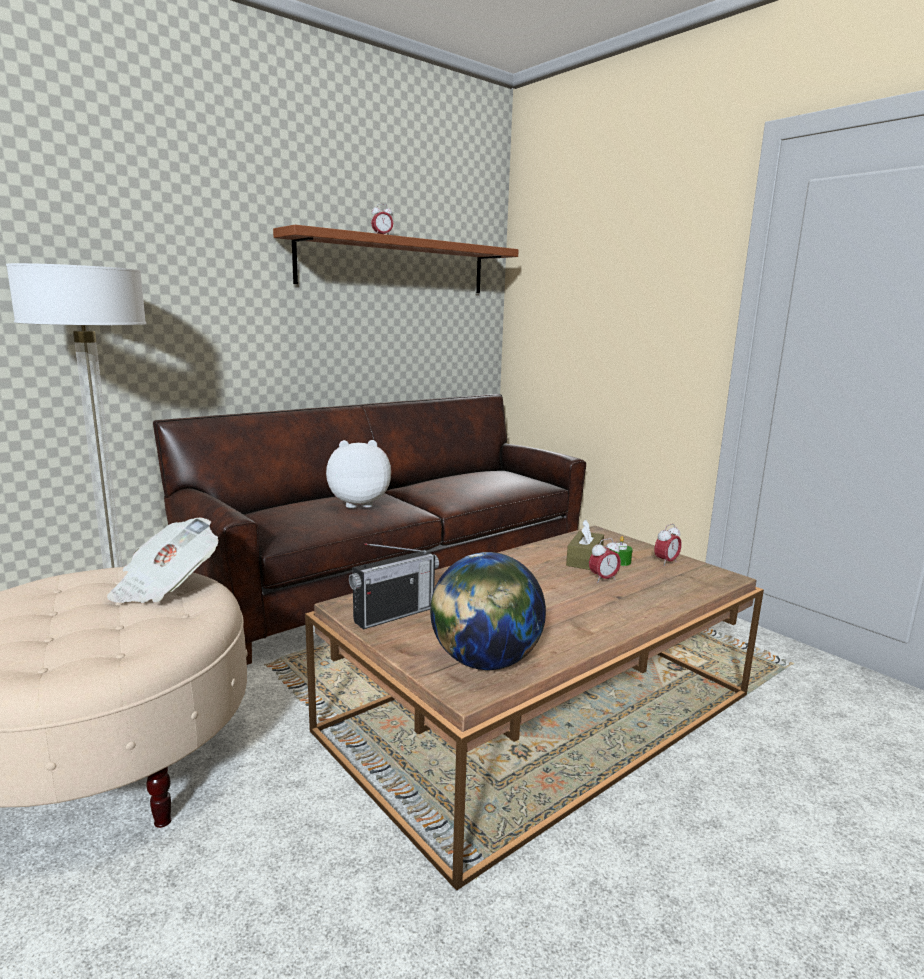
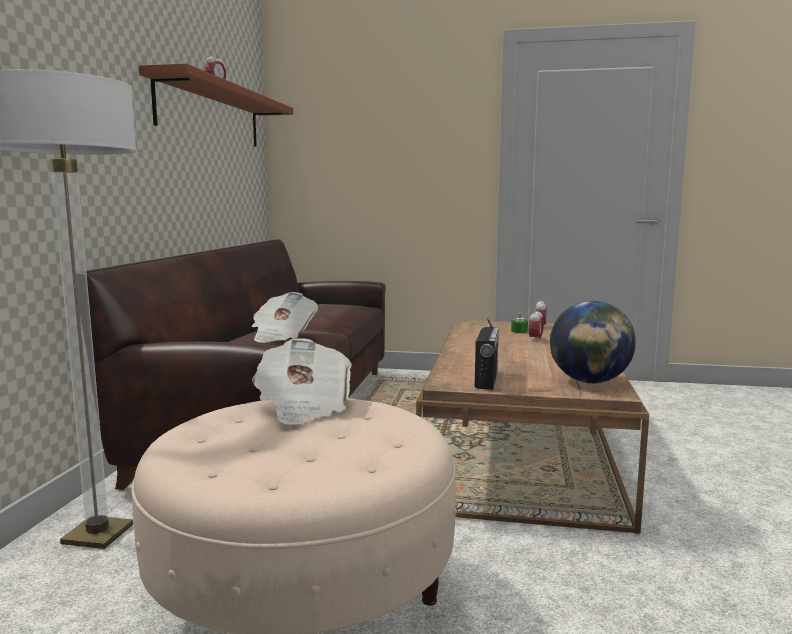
camera: 40 degrees left, 5 degrees down
(358, 503) = (282, 336): plush toy -> newspaper
(584, 560) = (501, 334): brown tissue box -> none

